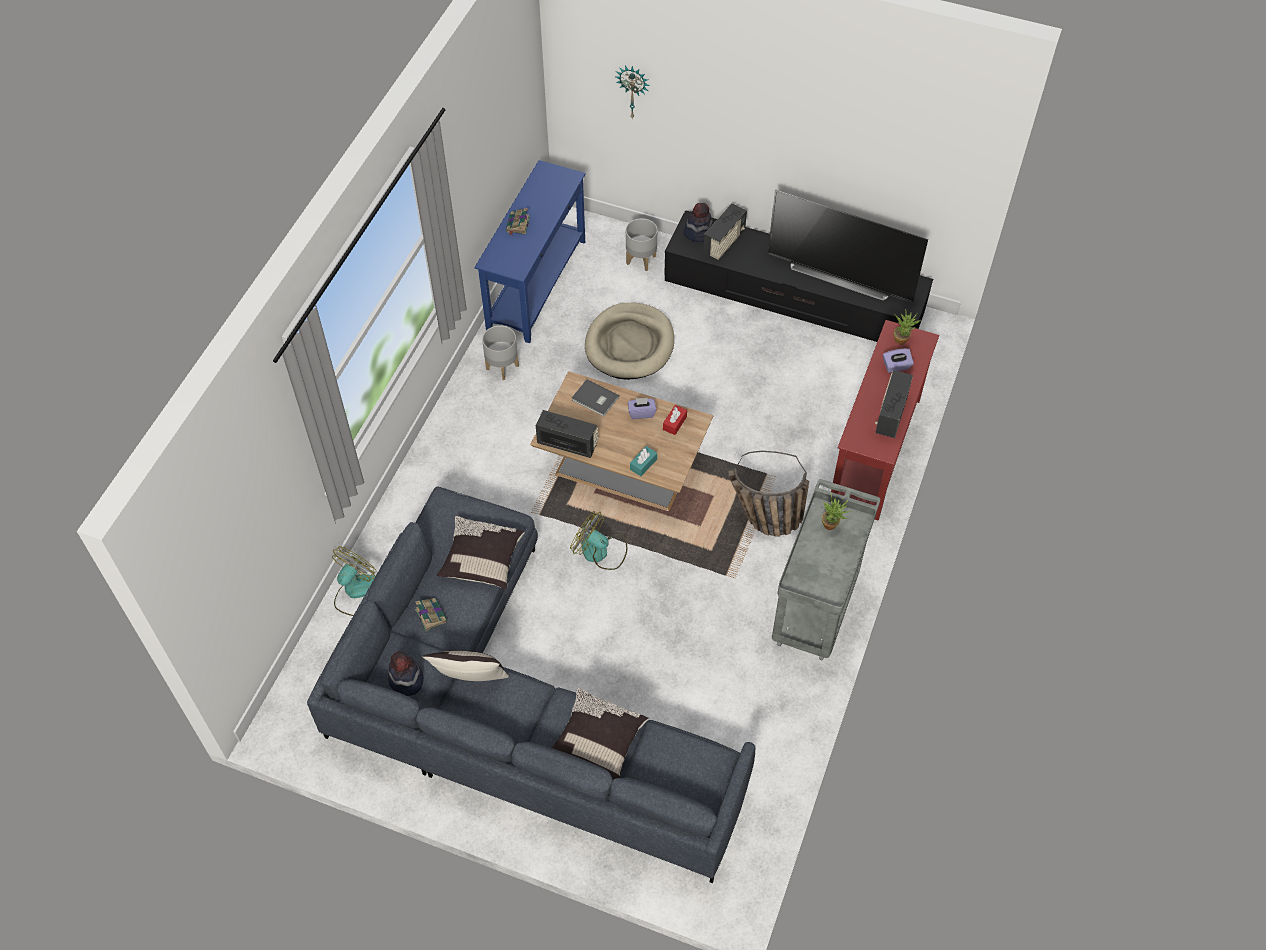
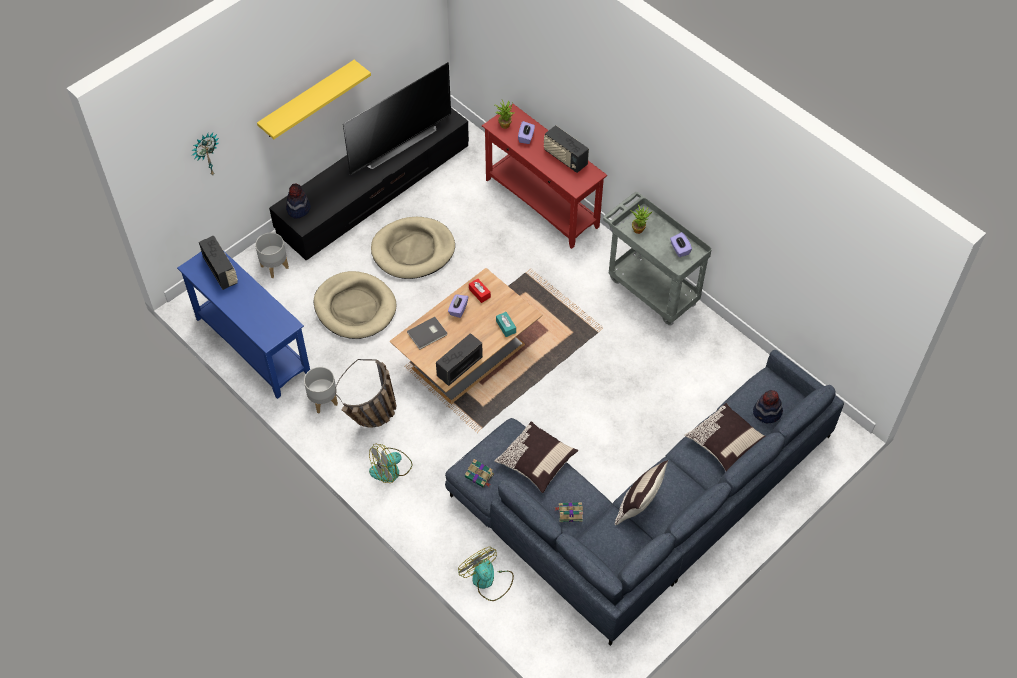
camera: 65 degrees left, 0 degrees up
(406, 680) = (620, 548): hat -> hat (767, 413)
(518, 225) = (240, 307): book -> book (480, 476)
(600, 552) = (537, 401): fan -> fan (391, 469)
(724, 243) = (320, 197): radio -> radio (221, 271)
(733, 362) = (413, 250): none -> beige dog bed
(762, 521) = (564, 292): basket -> basket (373, 419)
(768, 140) = (307, 100): none -> yellow shelf
(826, 578) = (679, 249): none -> purple tissue box

